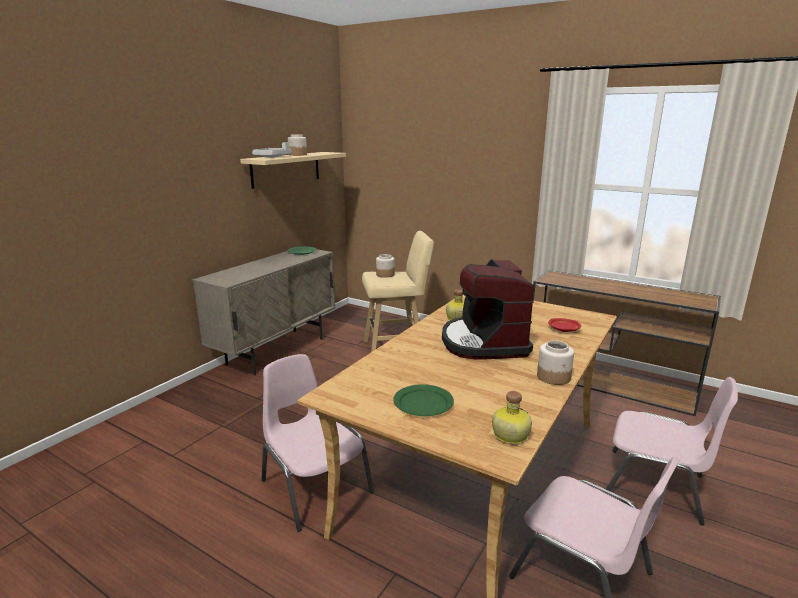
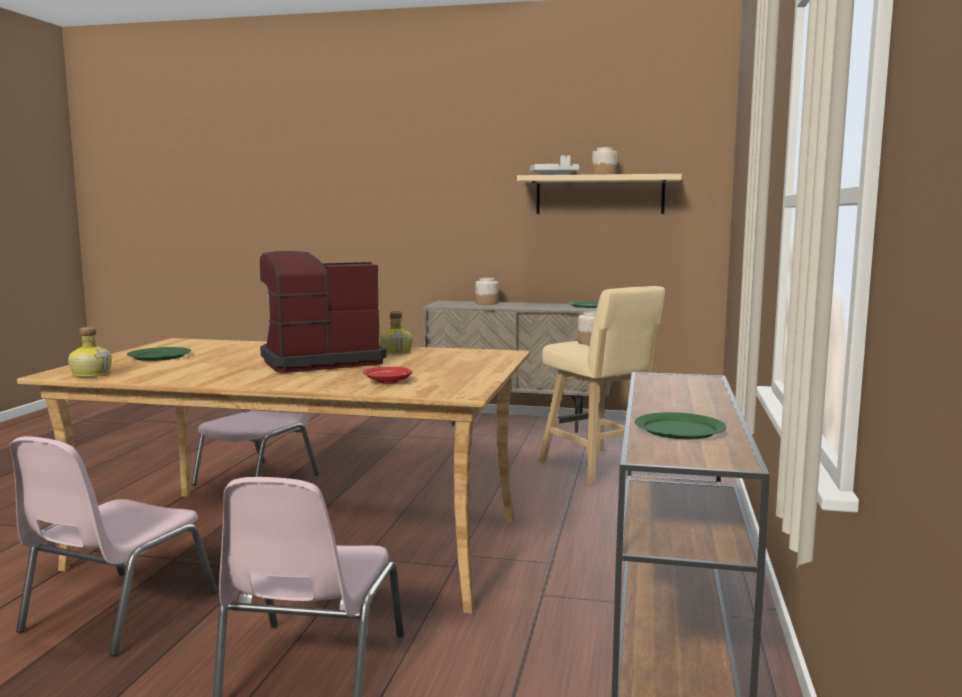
camera: 70 degrees right, 10 degrees down
(554, 377) = (221, 381): jar -> jar (486, 303)
(660, 294) = (679, 429): none -> green plate

